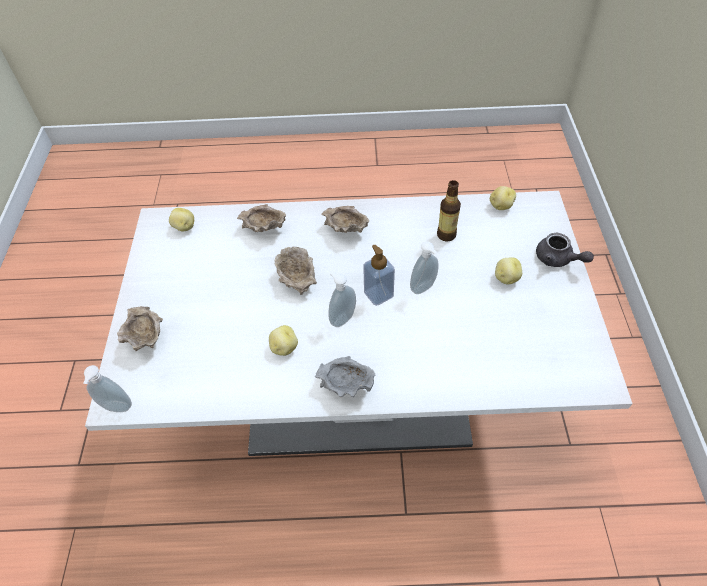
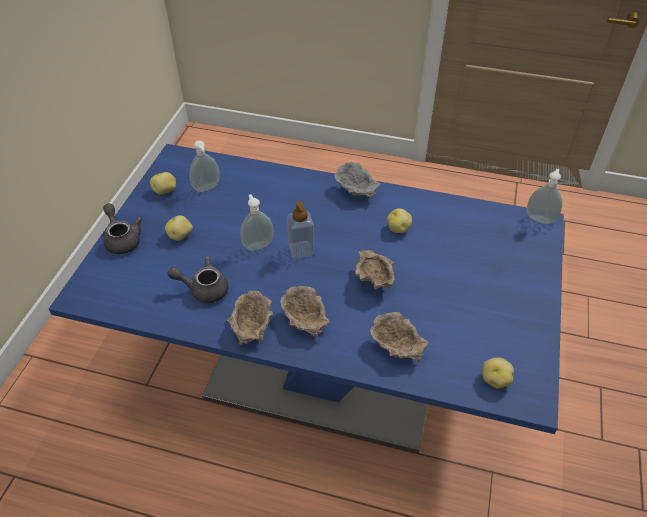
camera: 165 degrees left, 5 degrees down
(146, 338) = (523, 264): beige bowl -> beige bowl (251, 328)
(341, 318) = (342, 239): soap dispenser -> soap dispenser (207, 188)
(358, 397) = (323, 374): white dining table -> blue dining table
(446, 235) = (204, 289): bottle -> grey teapot
(500, 205) = (124, 306): potato -> potato (165, 191)

